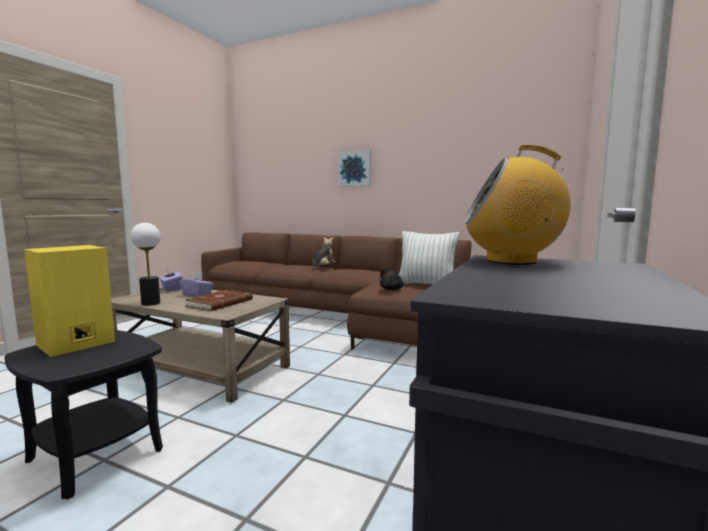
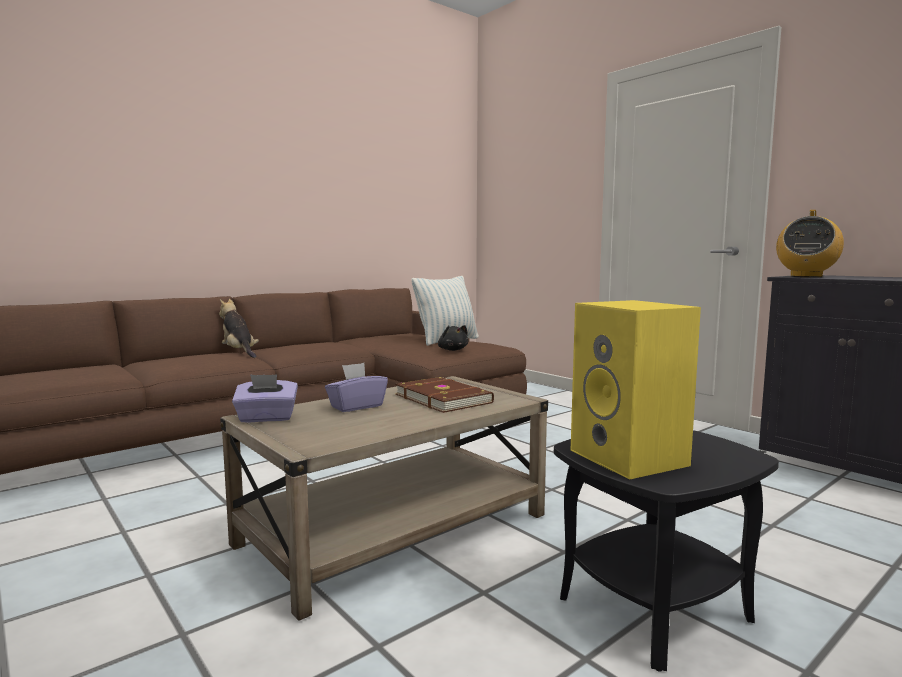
camera: 65 degrees left, 0 degrees up
(151, 303) = (385, 429): table lamp -> none
(355, 169) = (227, 182): picture -> none

